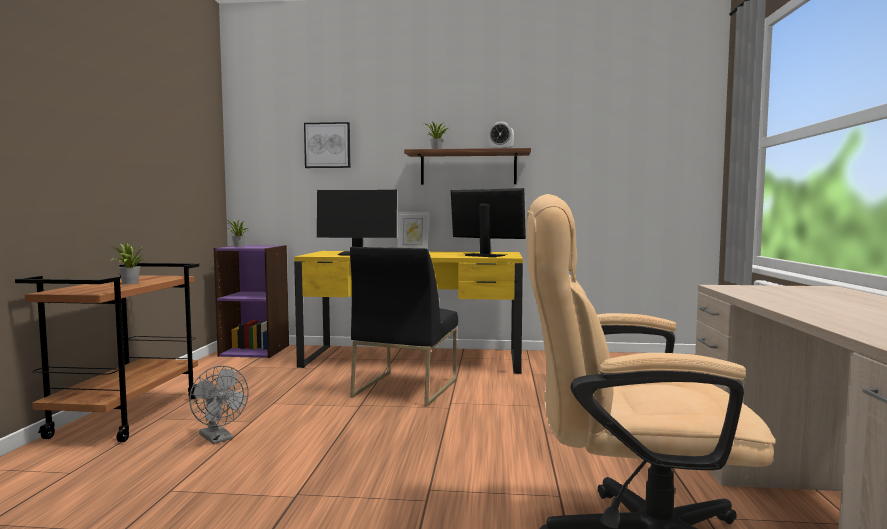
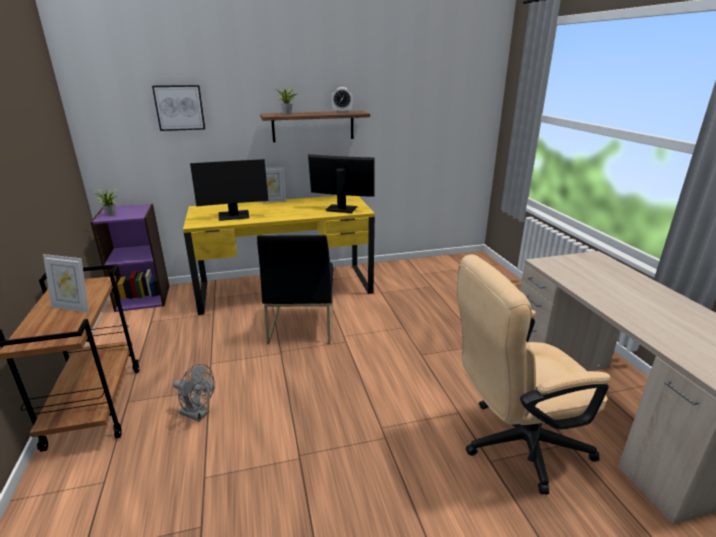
camera: 20 degrees left, 20 degrees up
(128, 283) = (73, 307): potted plant -> picture frame

